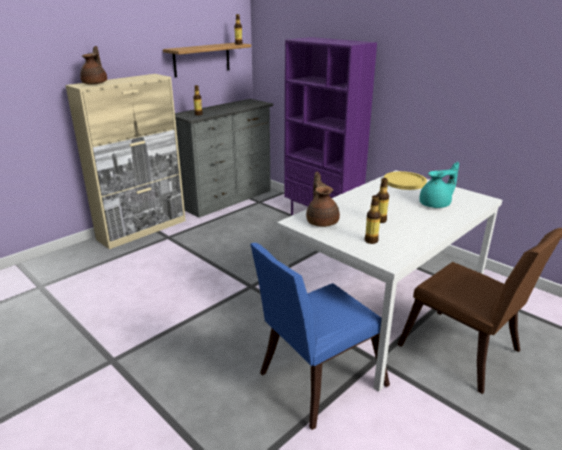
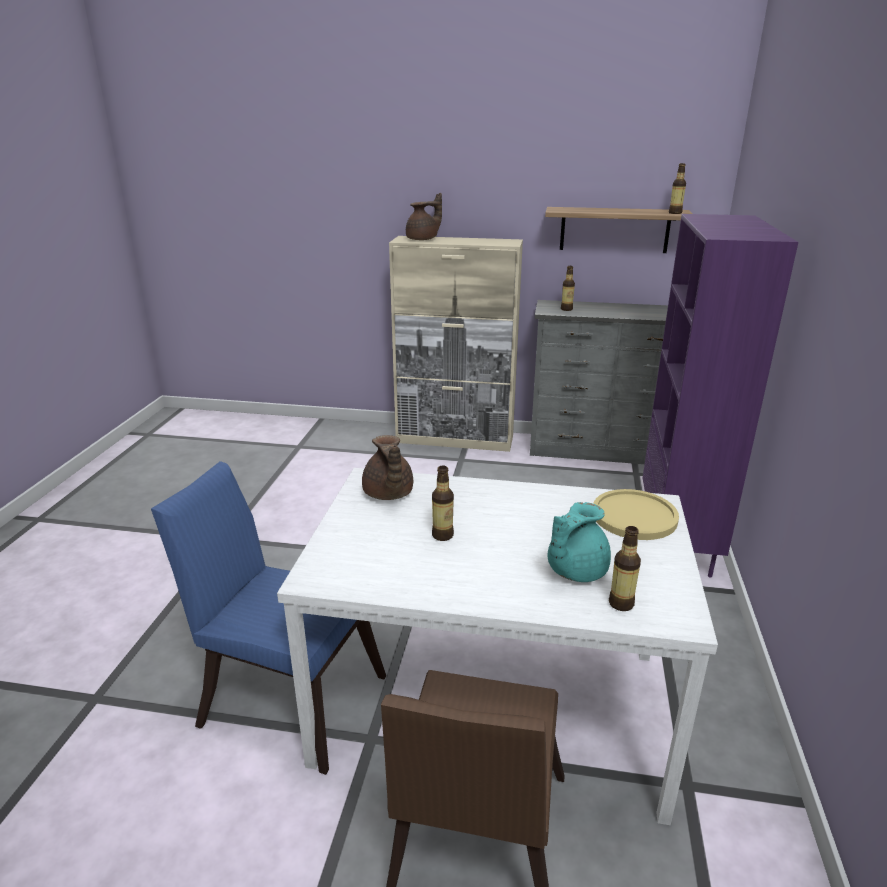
camera: 55 degrees right, 0 degrees up
(322, 221) = (388, 494): brown teapot -> brown teapot turned 120 degrees clockwise
(371, 241) = (363, 546): bottle -> bottle (621, 603)
(436, 205) = (574, 570): turquoise teapot -> turquoise teapot turned 105 degrees clockwise

